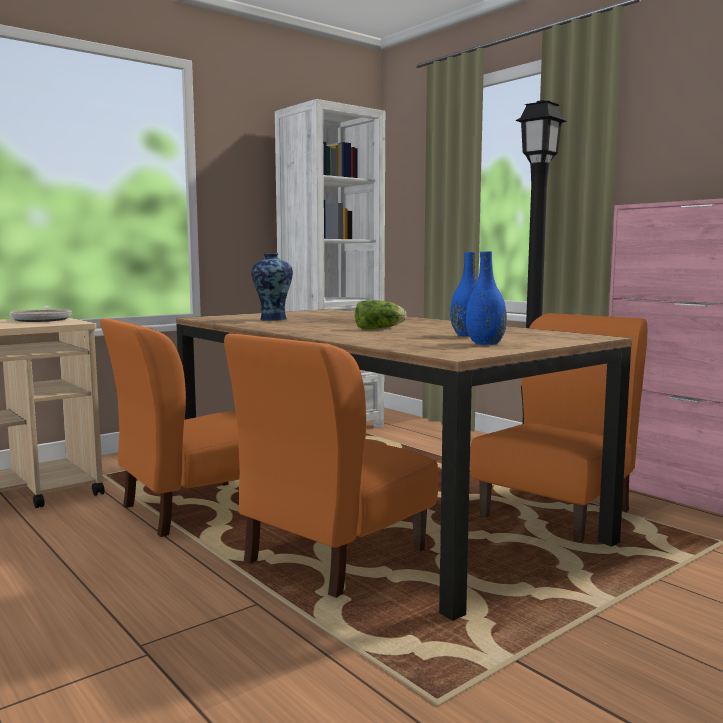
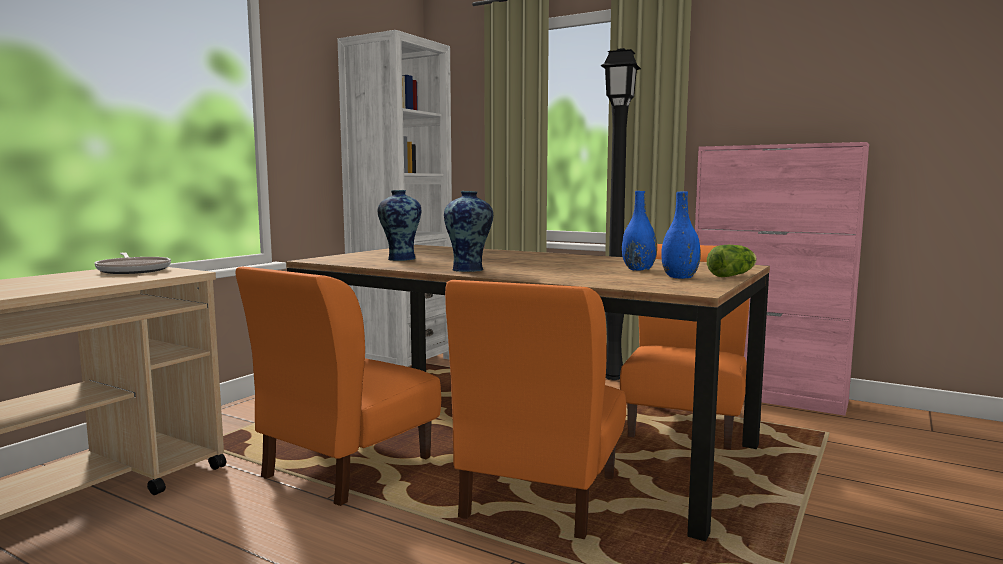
camera: 20 degrees left, 0 degrees up
(302, 329) = (469, 270): none -> vase
(380, 328) = (539, 265): lettuce -> lettuce (733, 275)

